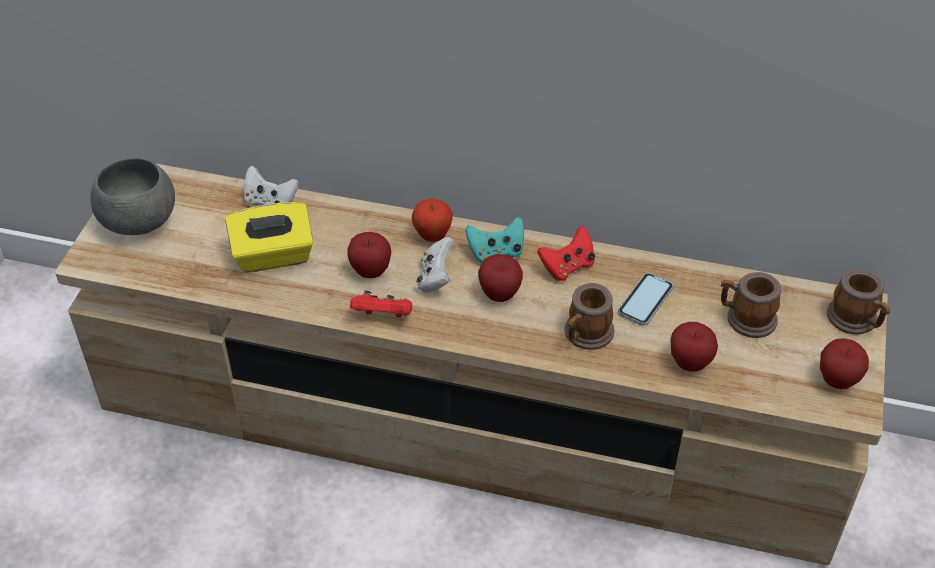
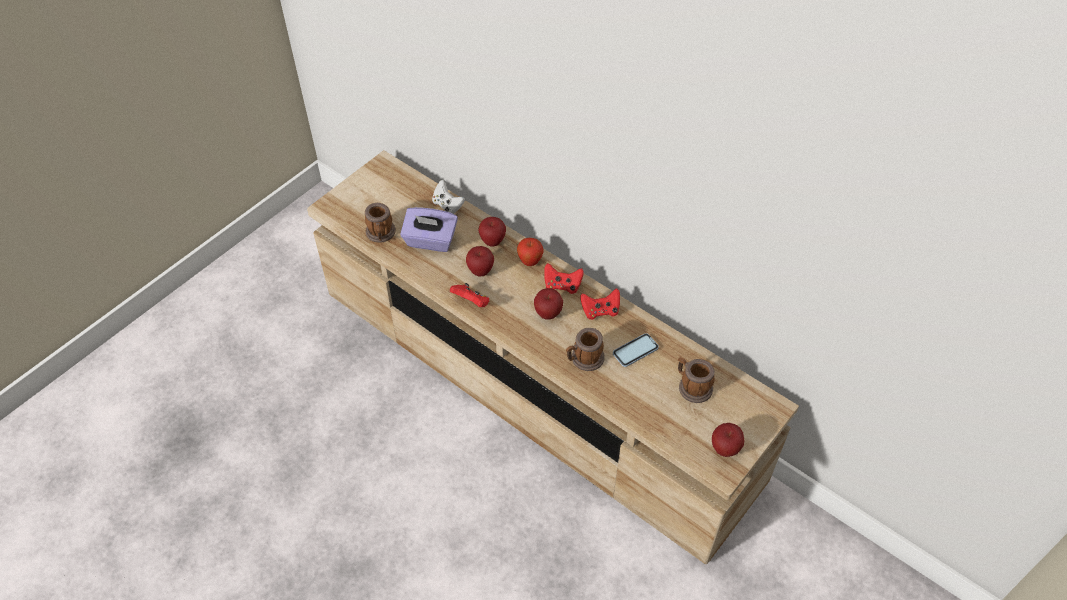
camera: 25 degrees right, 5 degrees up
(139, 223) = (367, 194): grey bowl -> none
(273, 256) = (430, 241): yellow tissue box -> purple tissue box
(435, 278) = (516, 289): white game controller -> none
(496, 252) = (562, 286): turquoise game controller -> red game controller
(690, 363) = (637, 401): apple -> apple (492, 241)
(856, 320) = (764, 415): mug -> mug (381, 234)

